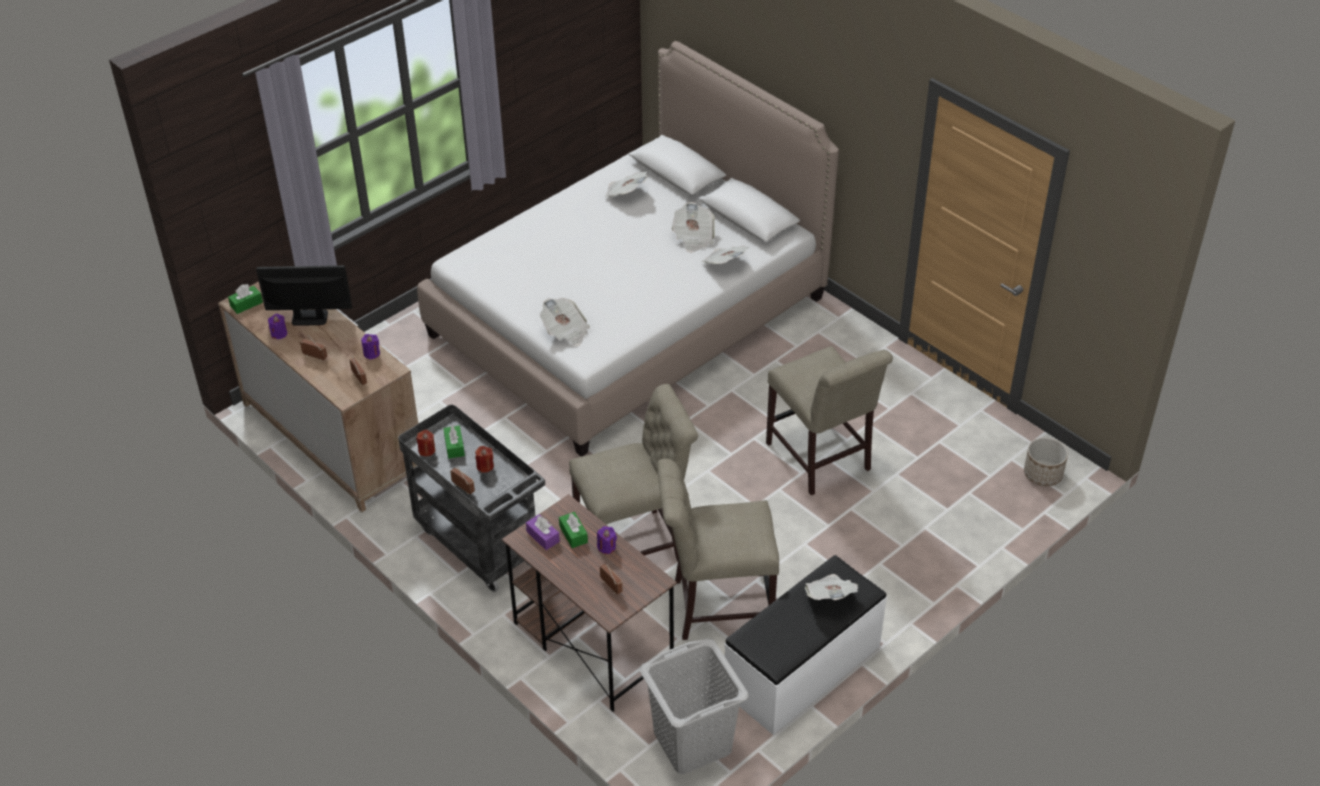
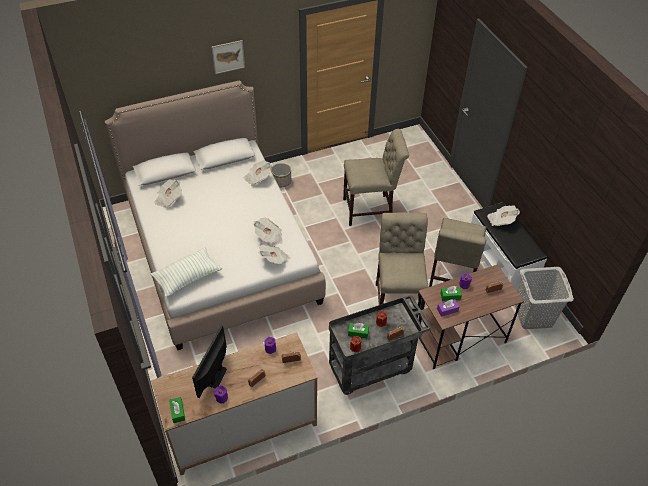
camera: 70 degrees left, 5 degrees up
(489, 259) = (187, 277): none -> pillow
(693, 237) = (227, 183): newspaper -> newspaper (269, 237)
(823, 78) = (228, 56): none -> picture
(1042, 474) = (413, 142): planter -> planter (281, 181)

